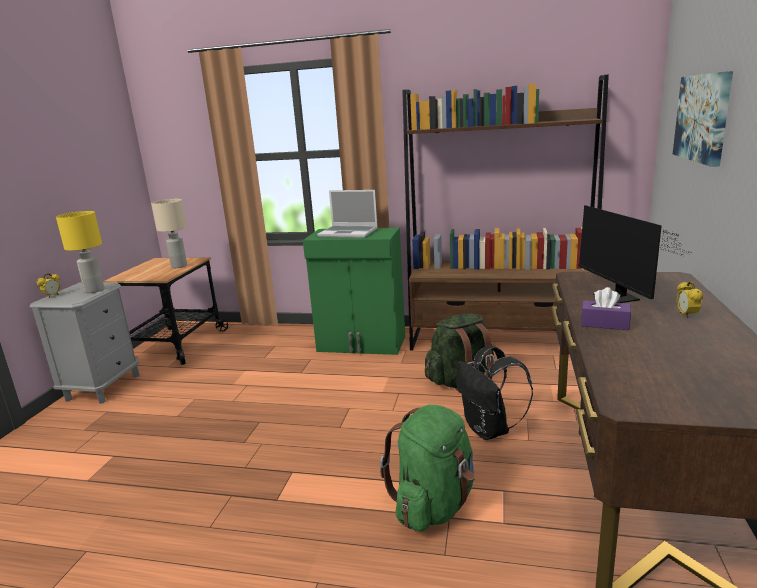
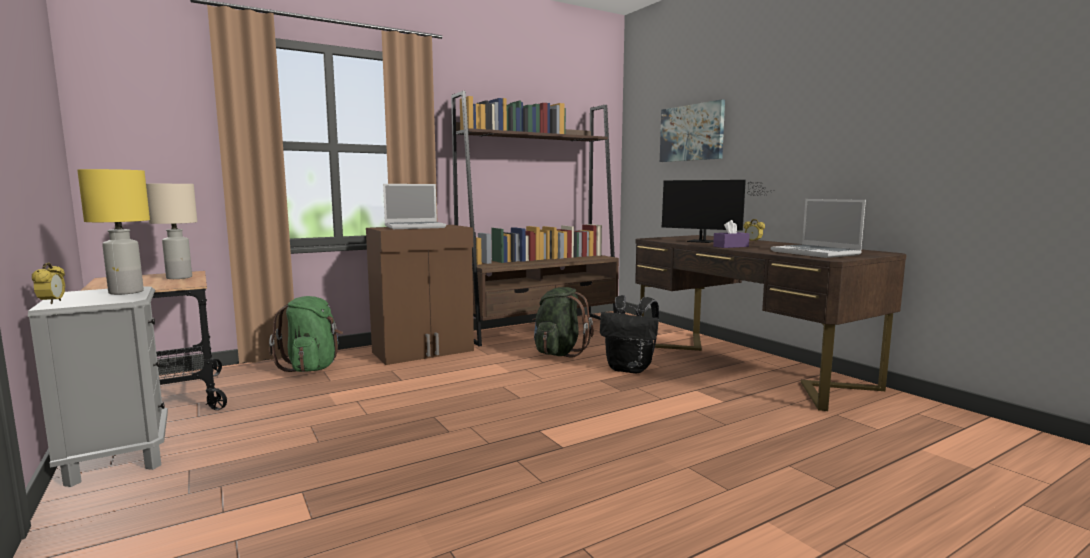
camera: 45 degrees left, 10 degrees down
(362, 344) = (424, 352): green cabinet -> brown cabinet
(434, 505) = (674, 408): green backpack -> green backpack (312, 368)
(665, 380) = (816, 253): none -> laptop

